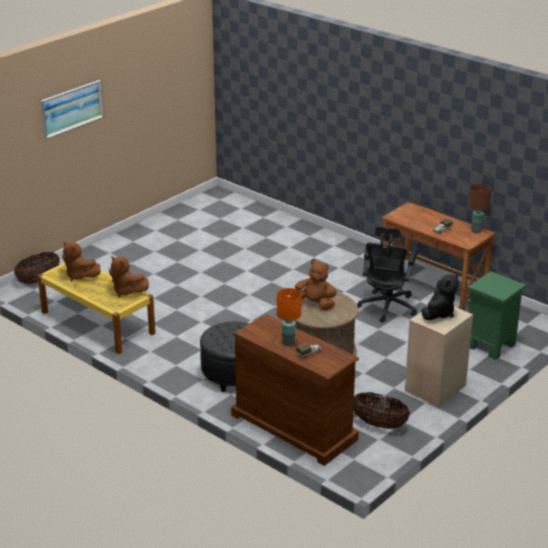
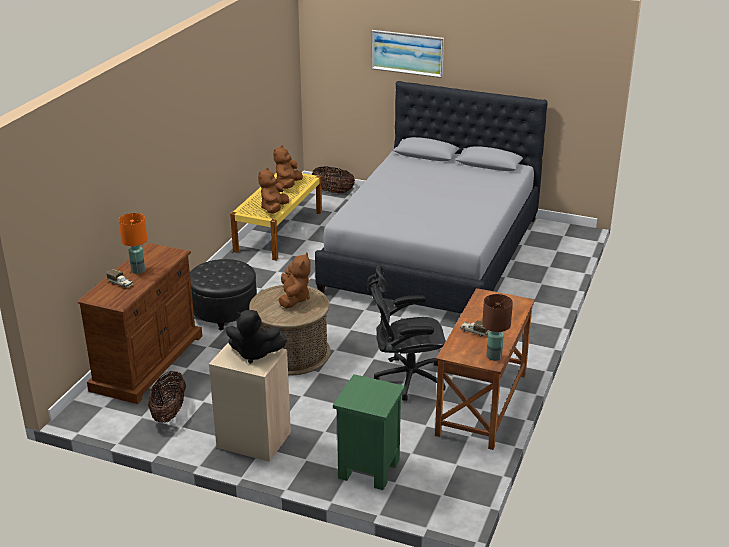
camera: 70 degrees right, 0 degrees up
(205, 257) = (433, 254): none -> grey bed

